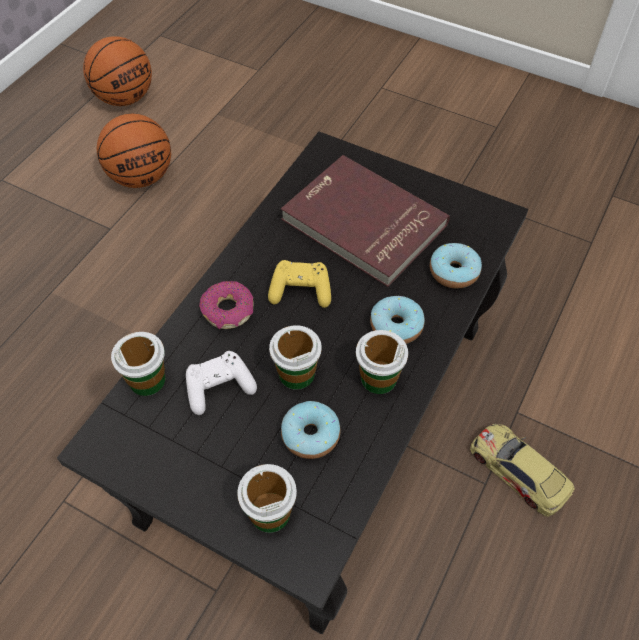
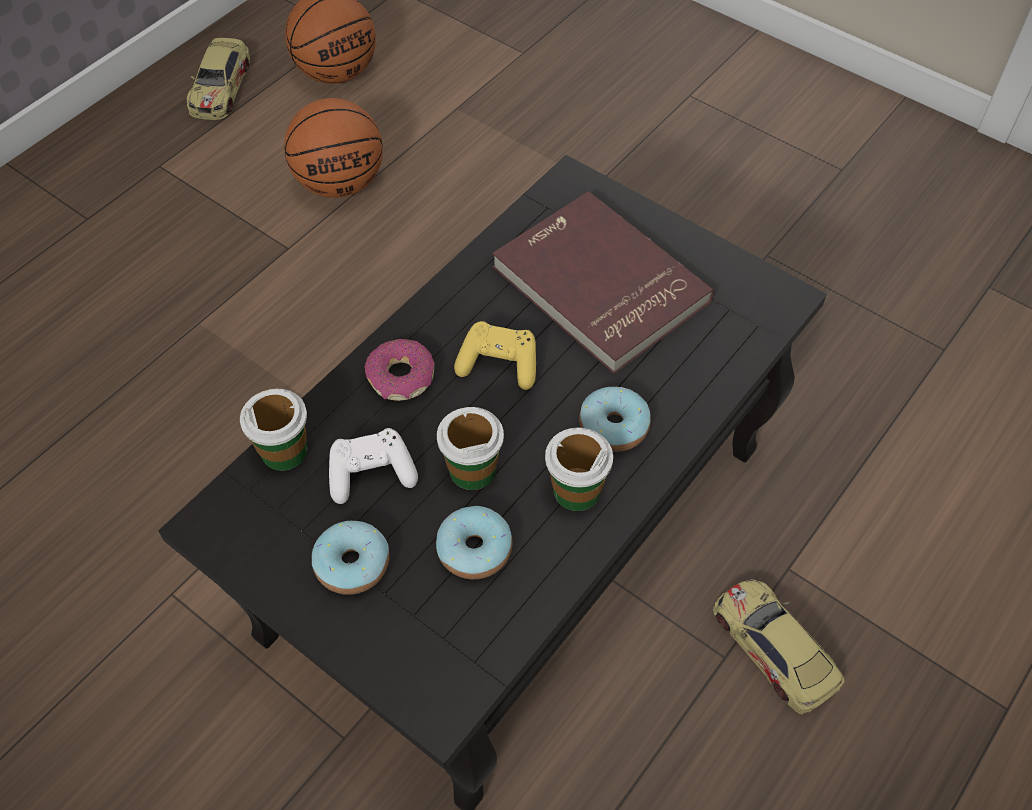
camera: 10 degrees right, 0 degrees up
(39, 117) = (220, 87): none -> toy car
(270, 512) = (405, 637): cup -> none
(454, 272) = (706, 365): donut -> donut (352, 564)

